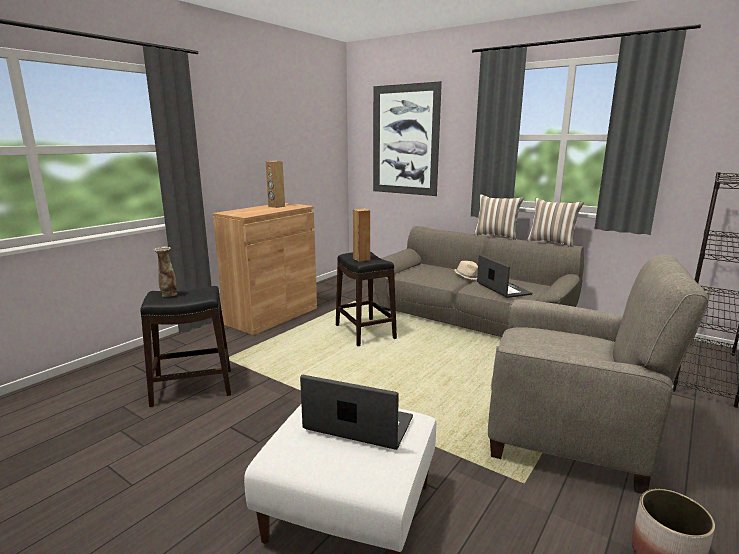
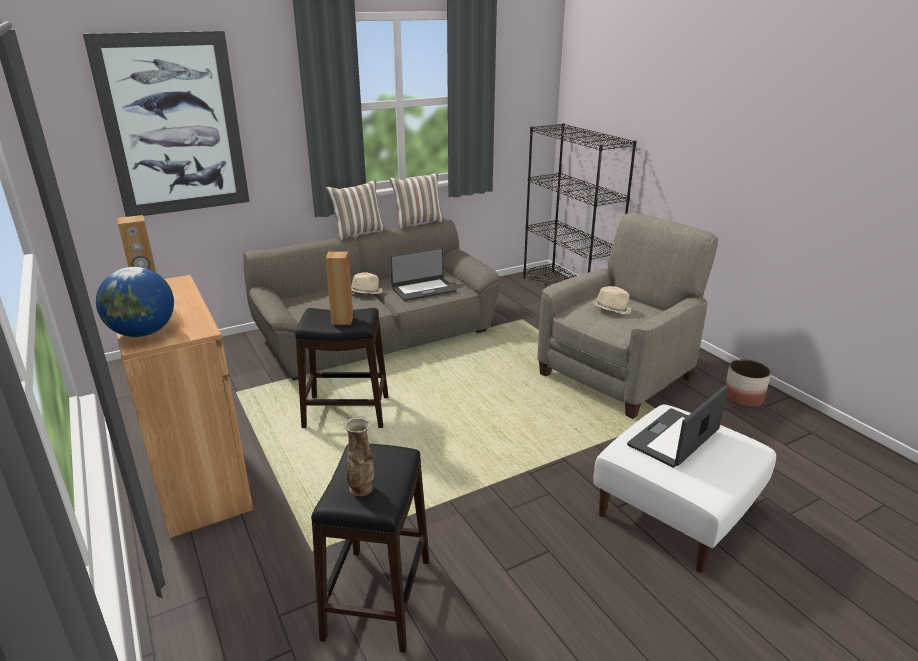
camera: 65 degrees left, 10 degrees up
(237, 211) = (143, 333): none -> globe
(502, 289) = (423, 289): laptop -> laptop turned 150 degrees clockwise
(557, 342) = (611, 309): none -> beige hat

